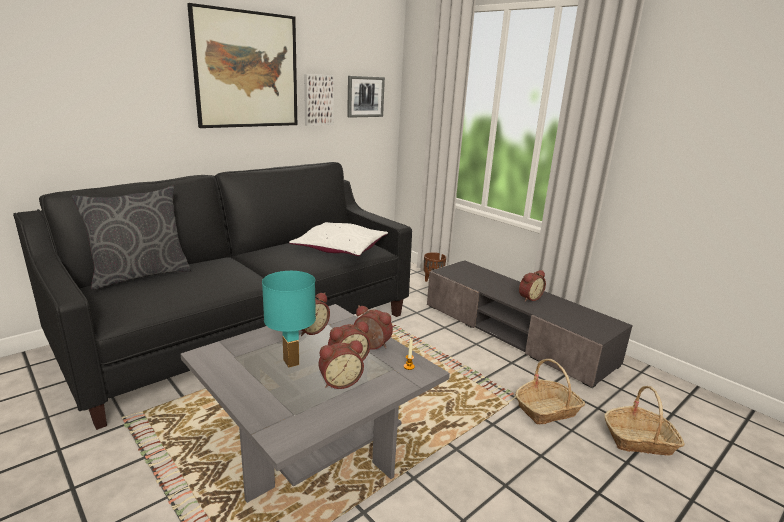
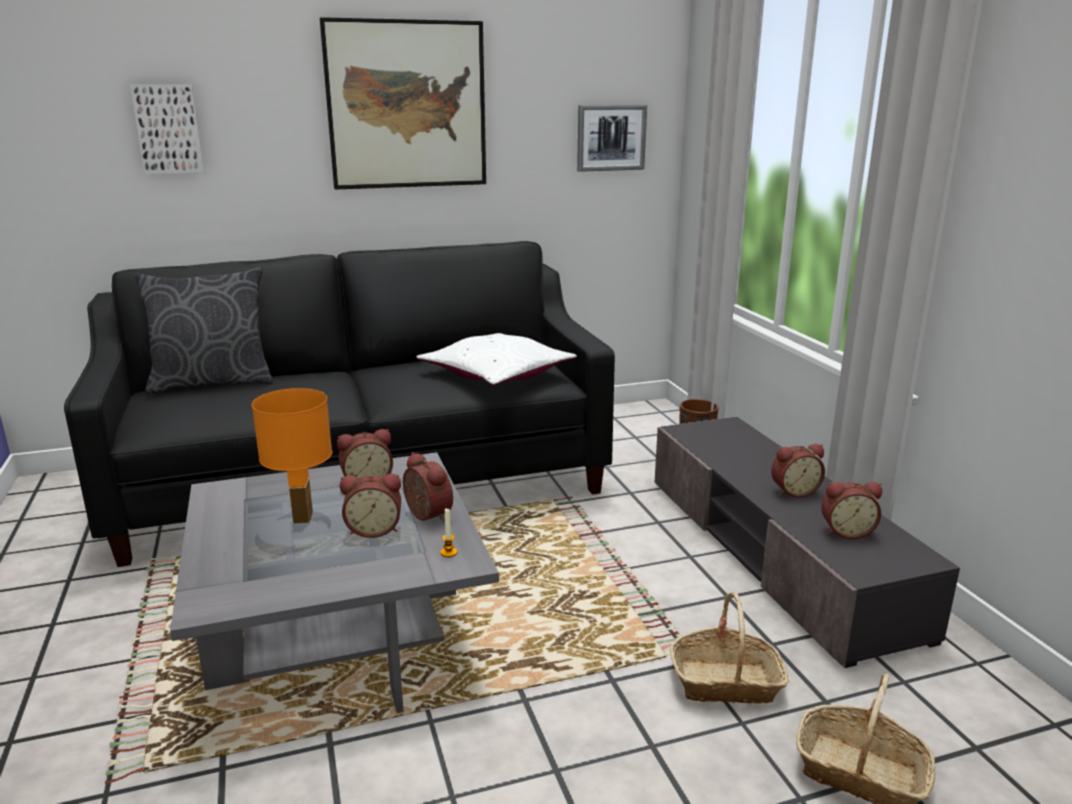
camera: 25 degrees right, 0 degrees up
(291, 362) = (303, 518): turquoise table lamp -> orange table lamp
(318, 100) = (524, 145): picture -> picture (168, 129)
(340, 381) = (337, 553): alarm clock -> alarm clock (846, 531)

